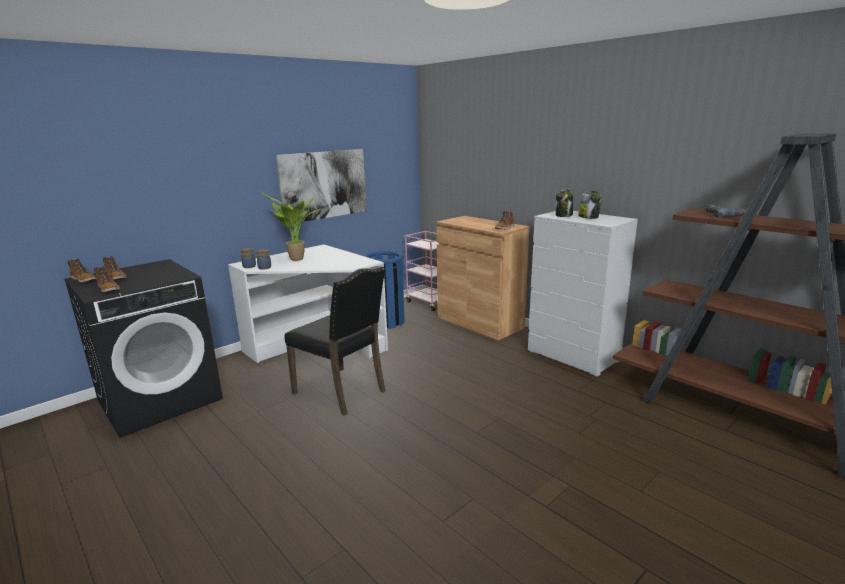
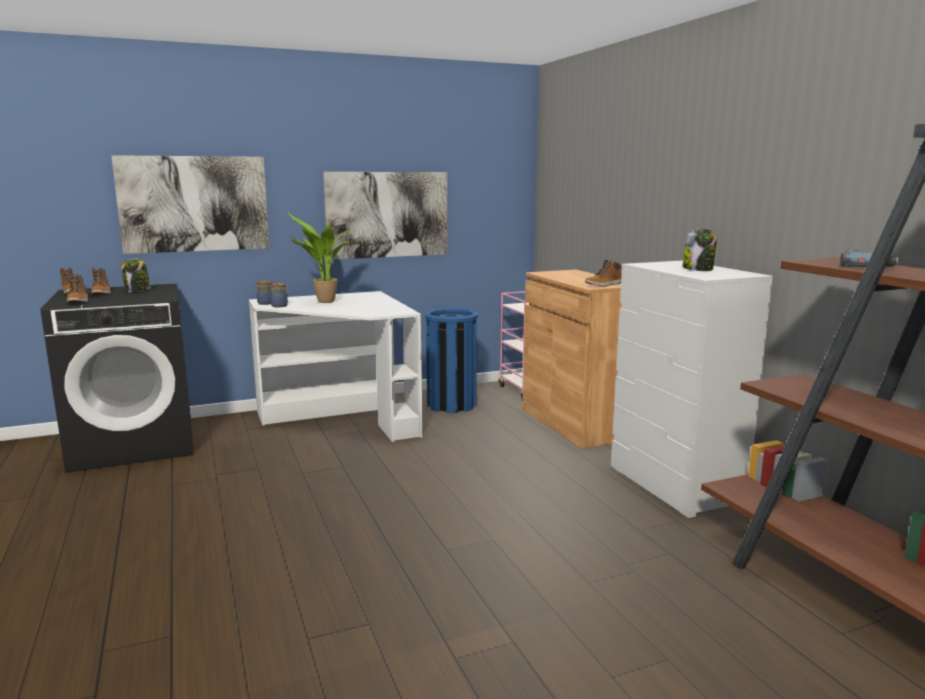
camera: 20 degrees right, 5 degrees down
(176, 190) = (194, 204): none -> picture
(342, 392) = (325, 472): black chair -> none
(564, 215) = (665, 265): jar -> jar (137, 291)

